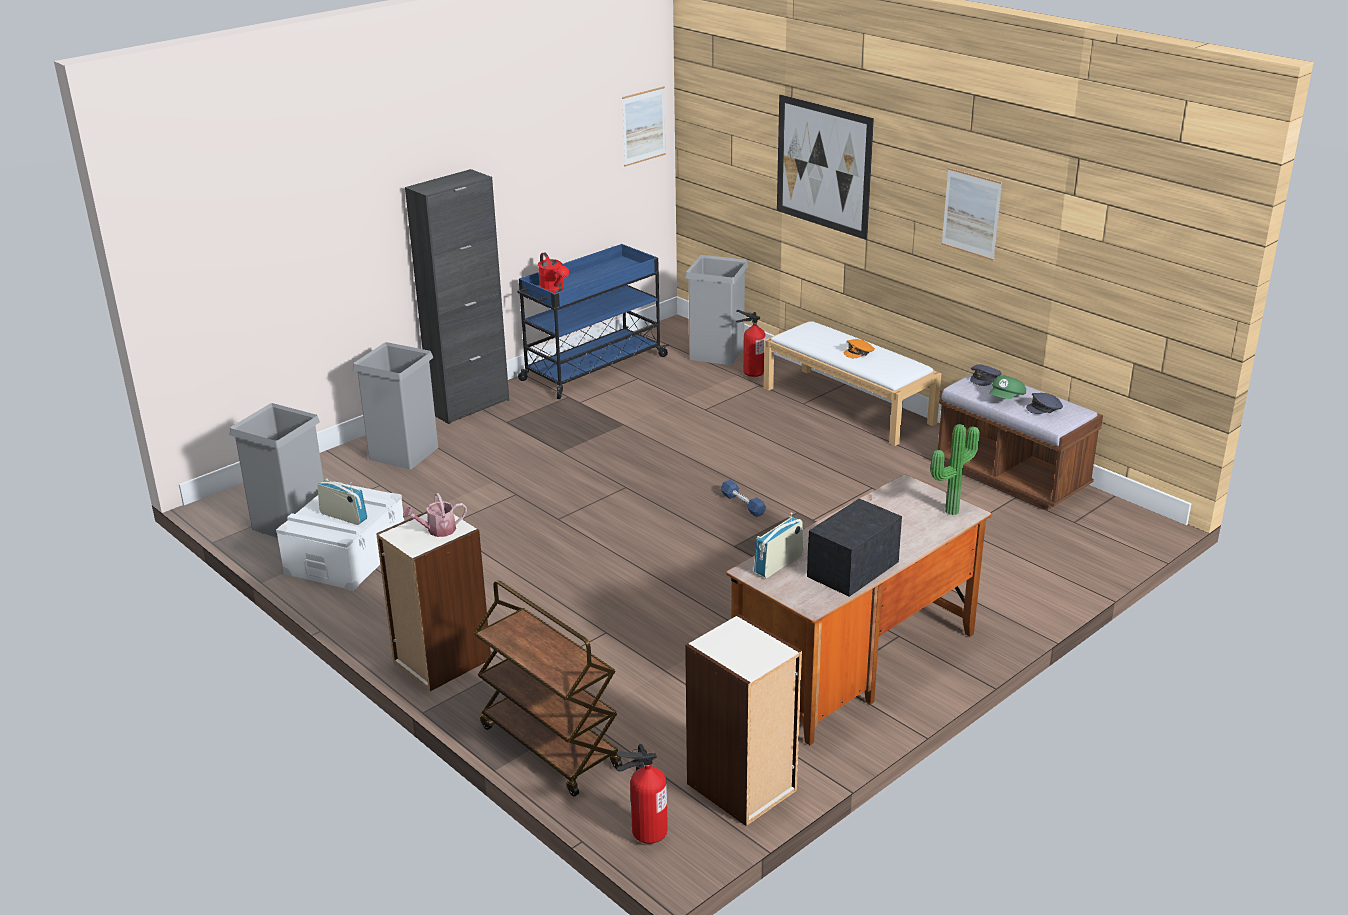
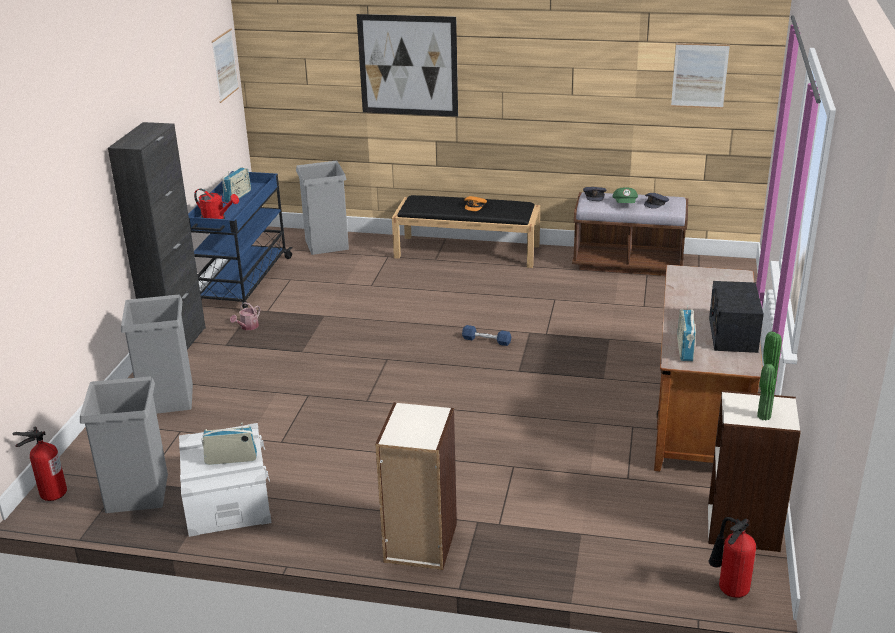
camera: 35 degrees left, 0 degrees up
(437, 530) = (422, 421): watering can -> watering can (247, 327)
(548, 746) = (585, 566): brown cart -> none
(604, 272) = (238, 196): none -> radio
(753, 373) = (372, 250): fire extinguisher -> fire extinguisher (52, 494)
(849, 405) = (468, 251): white bench -> black bench
(949, 510) = (728, 277): potted plant -> potted plant (761, 416)
(971, 213) = (557, 74): picture -> picture (699, 75)

